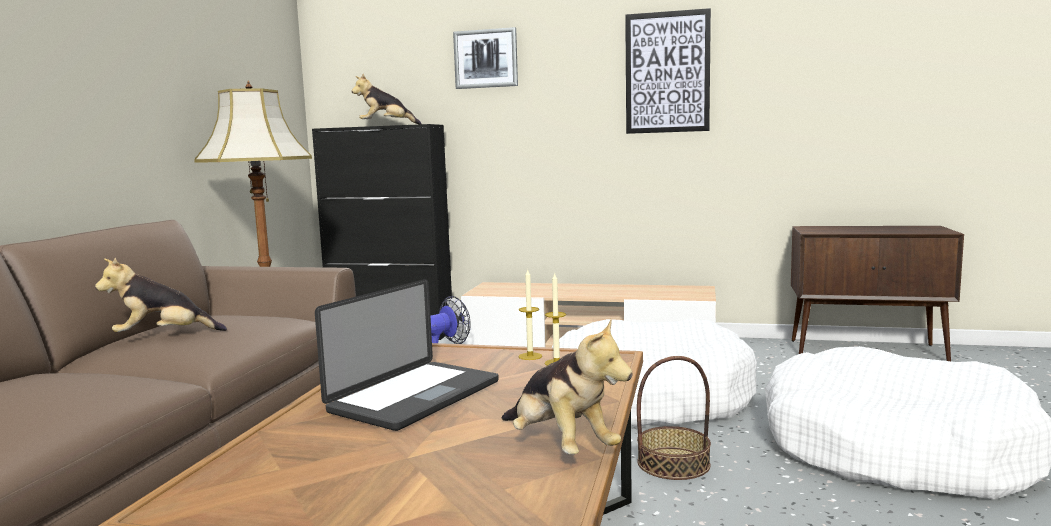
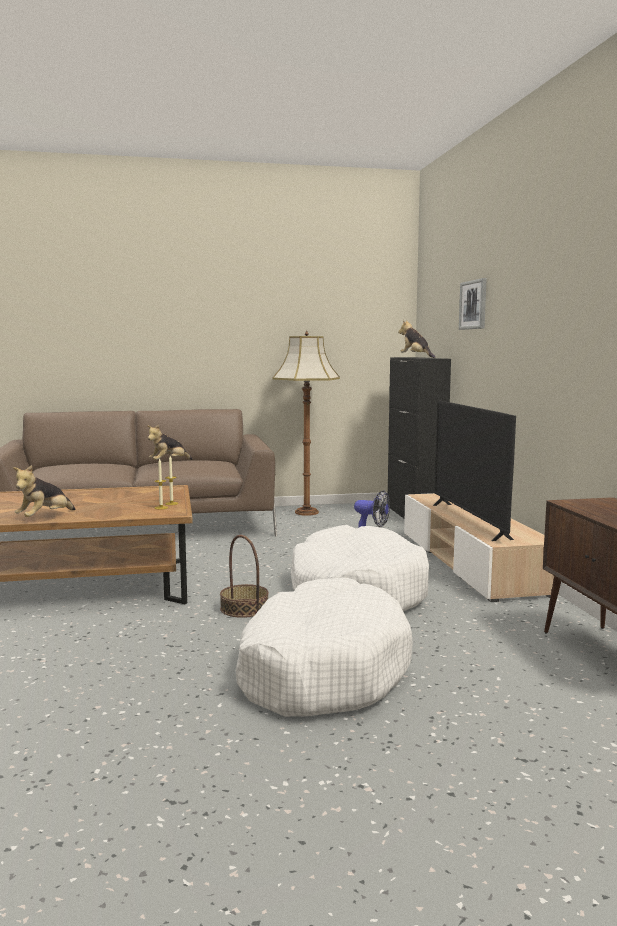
camera: 65 degrees right, 0 degrees up
(163, 336) = (168, 462): plush toy -> plush toy turned 90 degrees counterclockwise
(415, 397) = (101, 498): laptop -> none
(611, 294) = (469, 521): none -> television
(667, 72) = (552, 319): picture -> none

